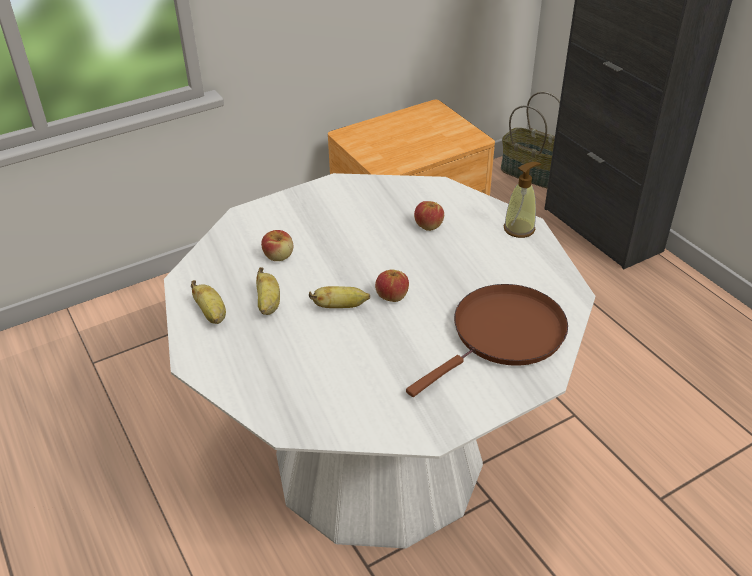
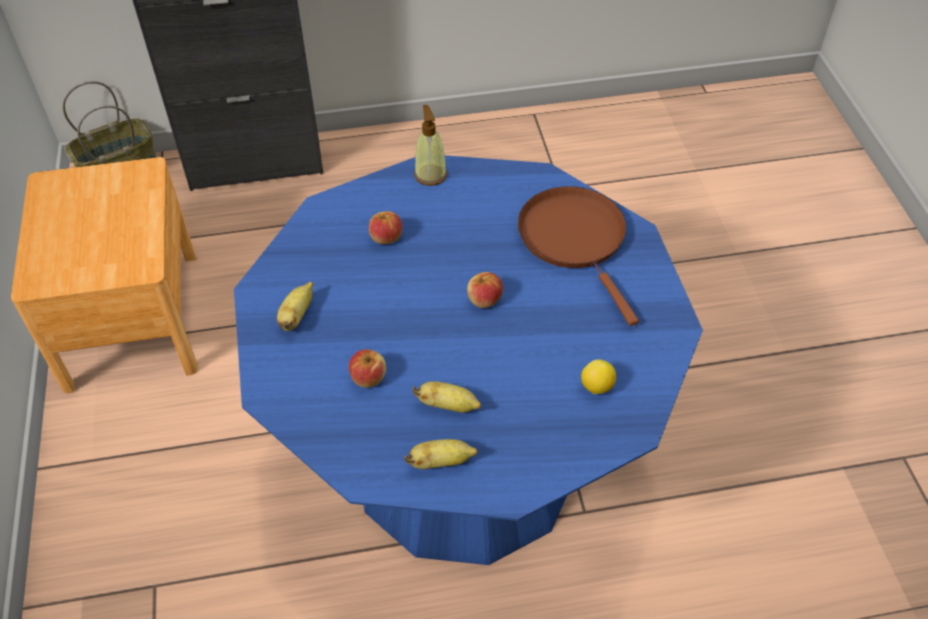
camera: 70 degrees left, 10 degrees up
(326, 389) = (597, 387): none -> lemon
(340, 306) = (481, 345): banana -> banana (297, 316)
(378, 459) = (465, 462): white dining table -> blue dining table

